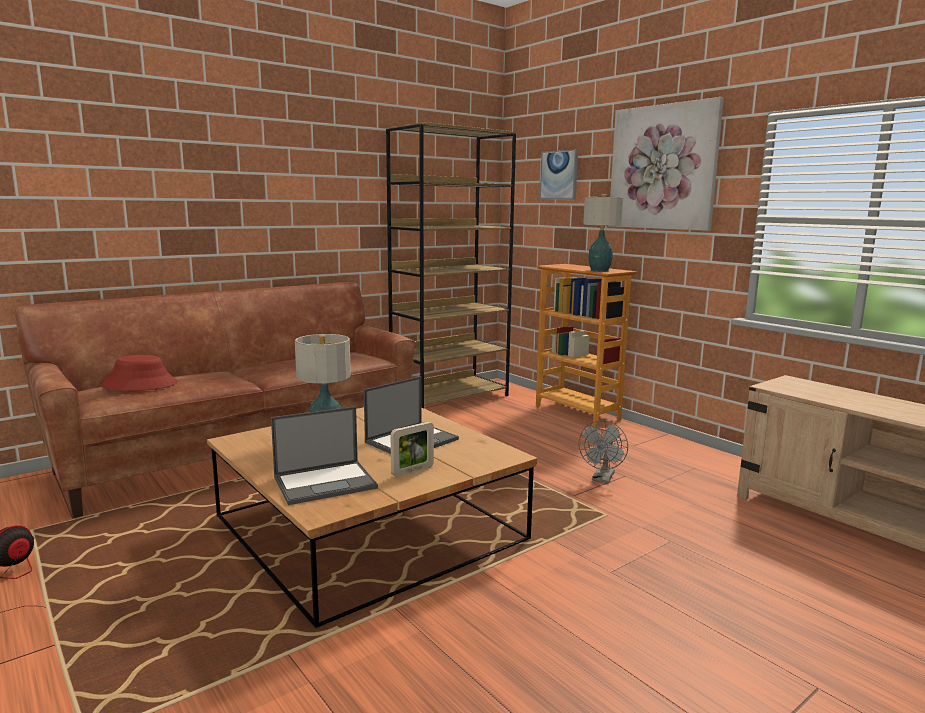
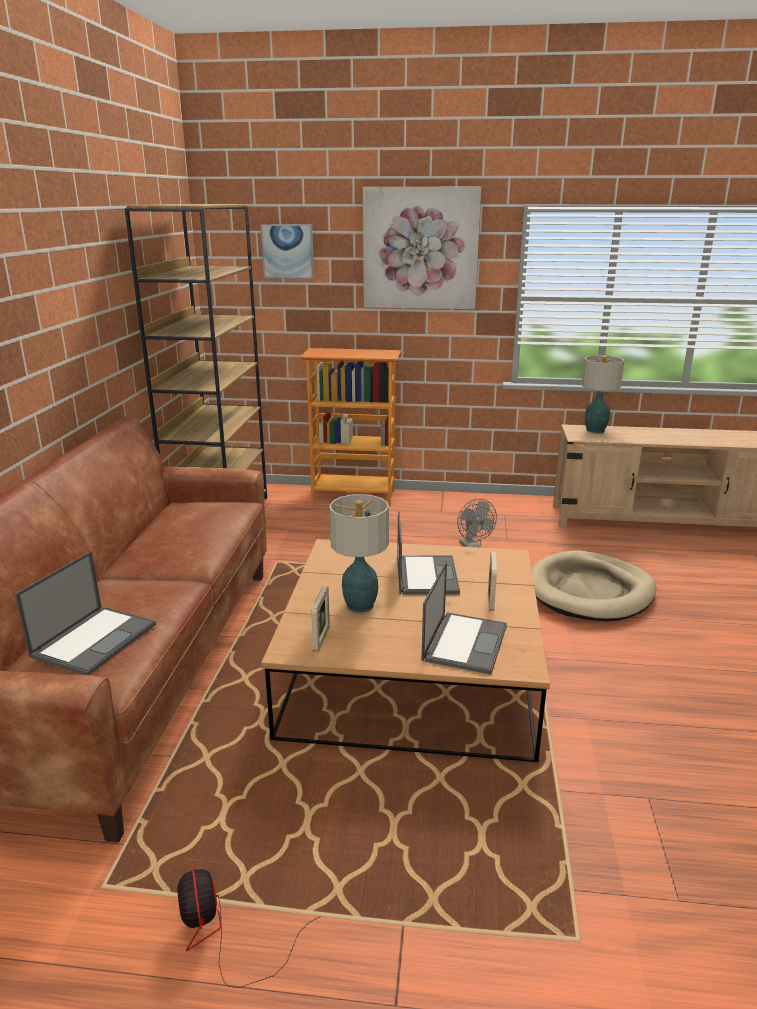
camera: 45 degrees left, 10 degrees up
(140, 385) = (95, 639): red hat -> laptop
(260, 443) = (321, 639): none -> picture frame
(599, 270) = (375, 355): table lamp -> table lamp (594, 430)
(648, 554) = (589, 591): none -> beige dog bed

